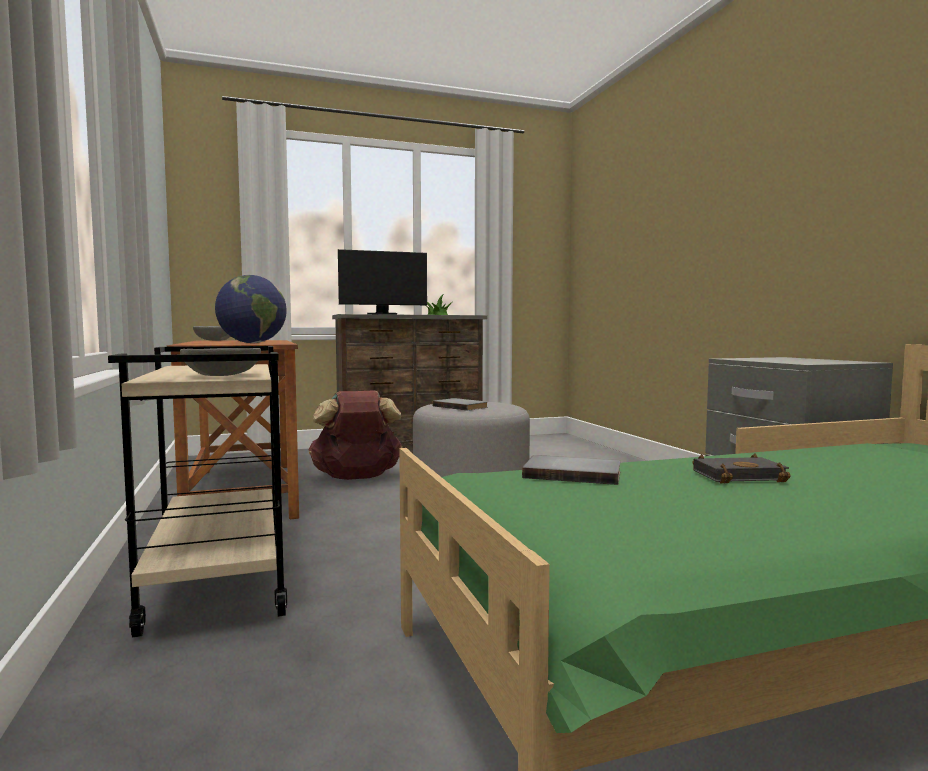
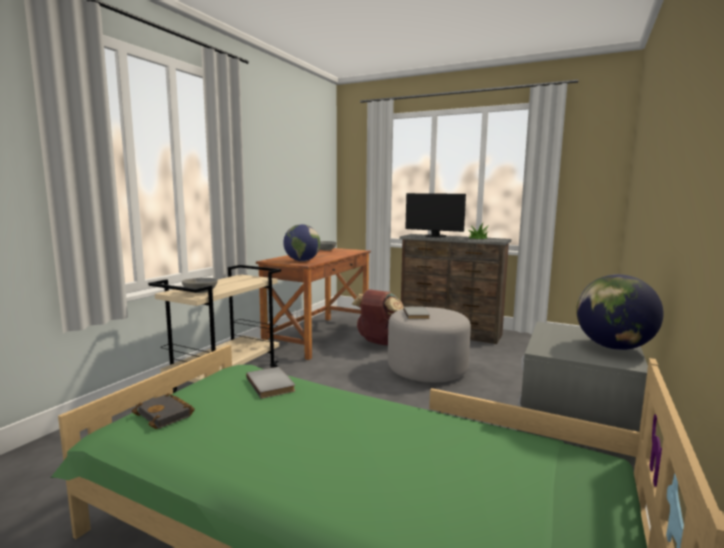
camera: 45 degrees right, 5 degrees up
(739, 476) = (328, 420): black book -> black book (166, 415)
(816, 359) = (613, 347): none -> globe

